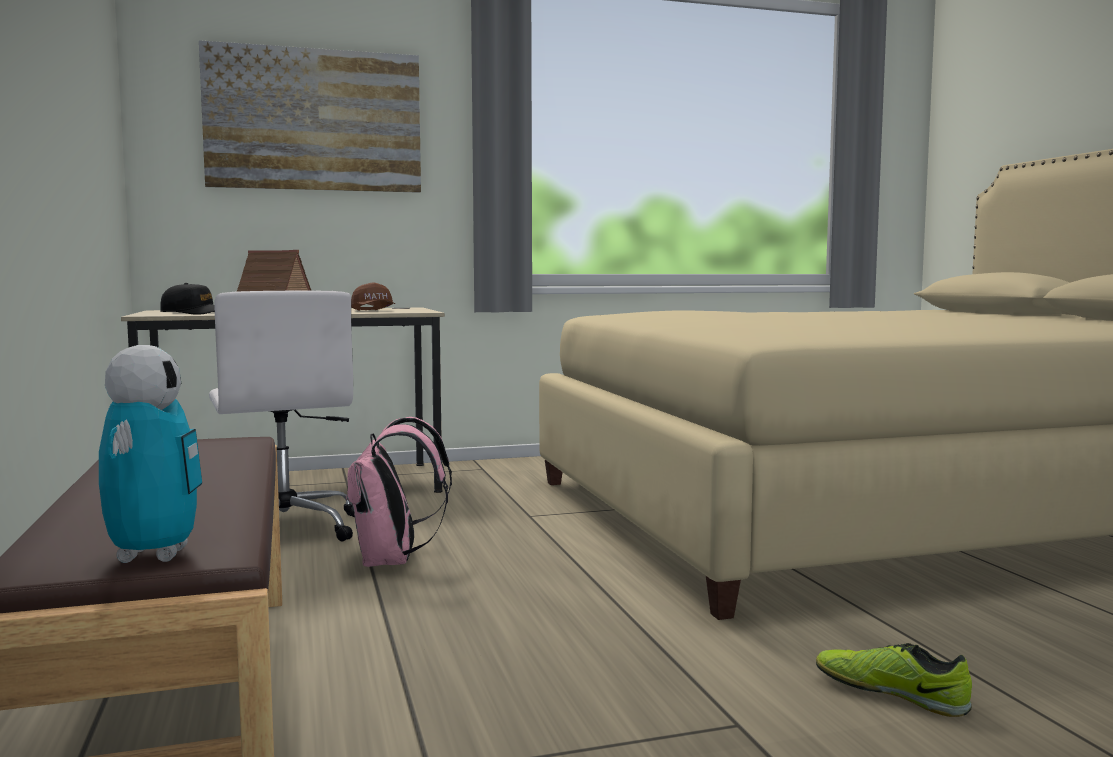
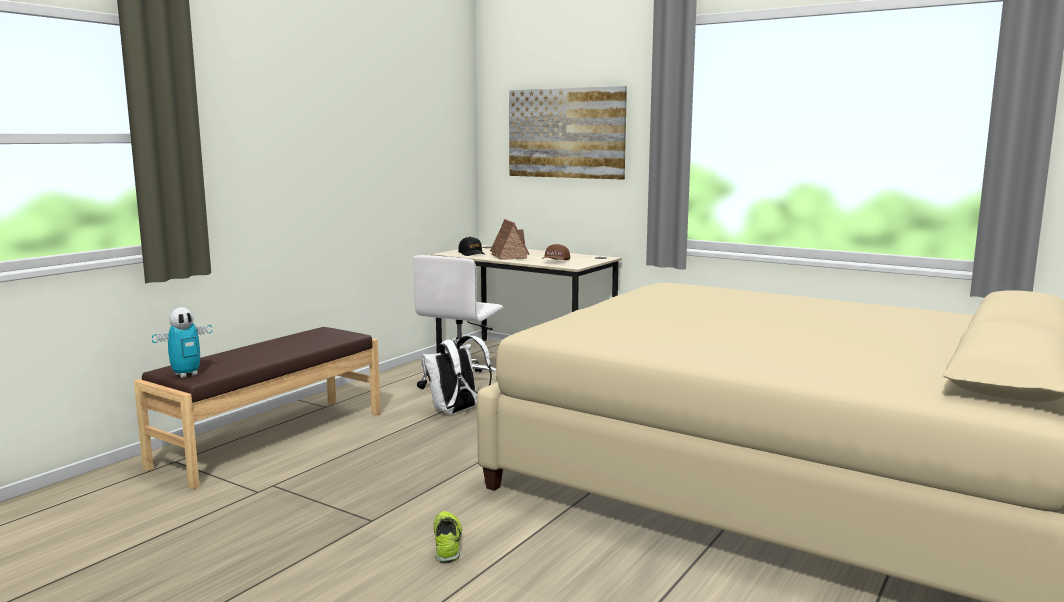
camera: 50 degrees right, 5 degrees up
(393, 561) = (456, 411): pink backpack -> white backpack

